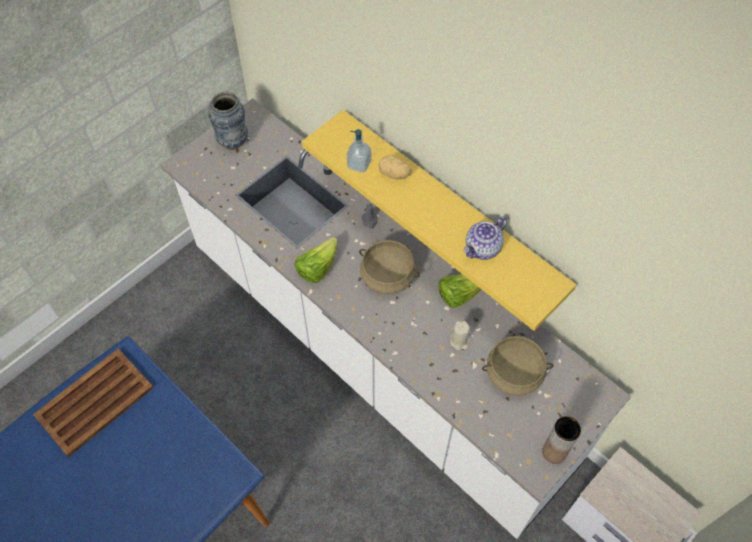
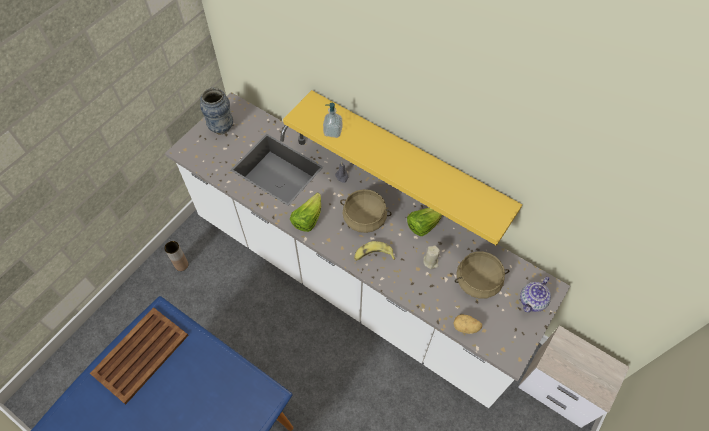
camera: 10 degrees left, 0 degrees up
(389, 323) = (373, 255): none -> banana
(394, 174) = (362, 136): potato -> potato (465, 327)
(483, 248) = (444, 186): teapot -> teapot (532, 301)
(554, 452) = (521, 338): brown vase -> brown vase (181, 265)

